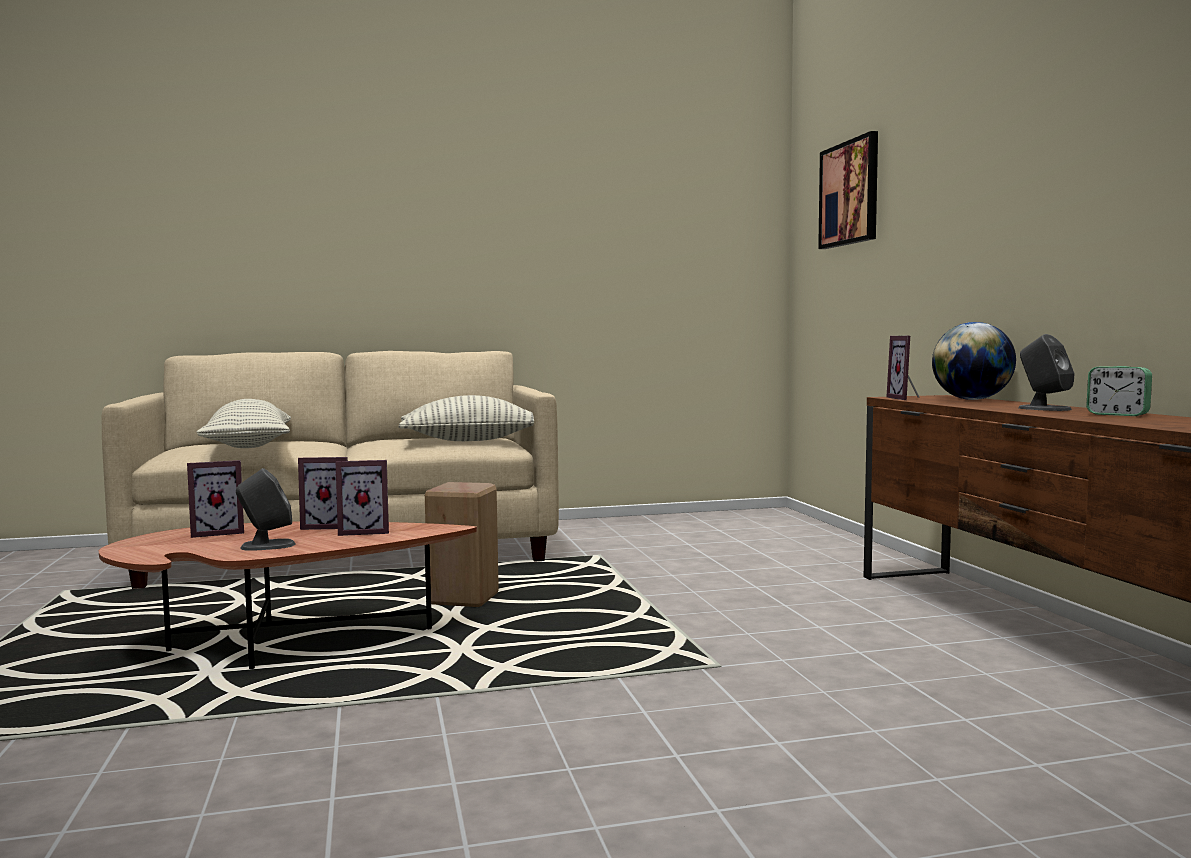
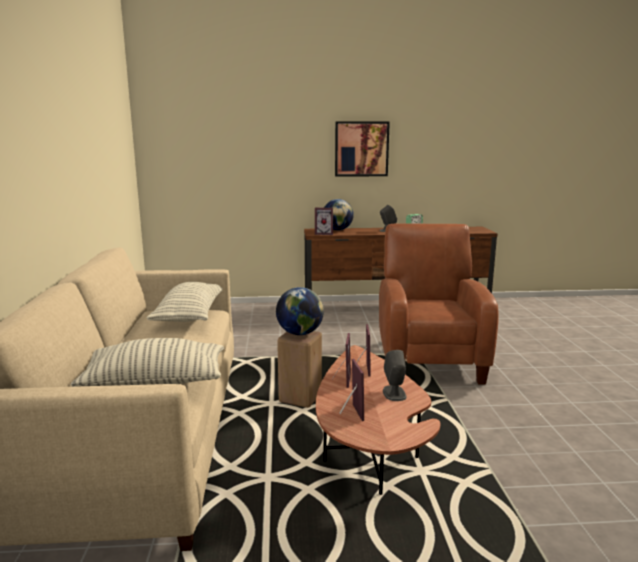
camera: 80 degrees left, 10 degrees up
(463, 485) = (300, 333): none -> globe
(687, 677) = (428, 359): none -> brown armchair
(849, 193) = (209, 125): picture -> picture (361, 149)

